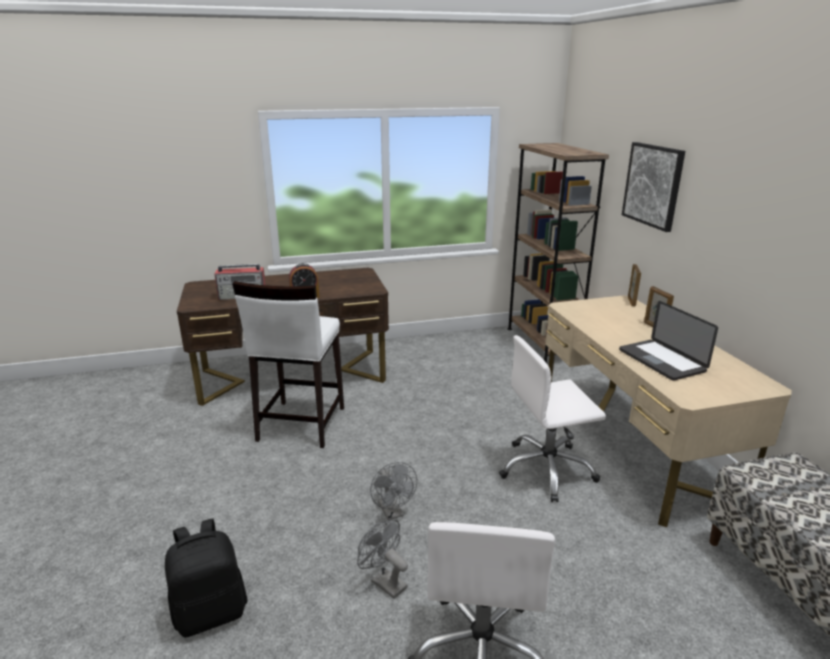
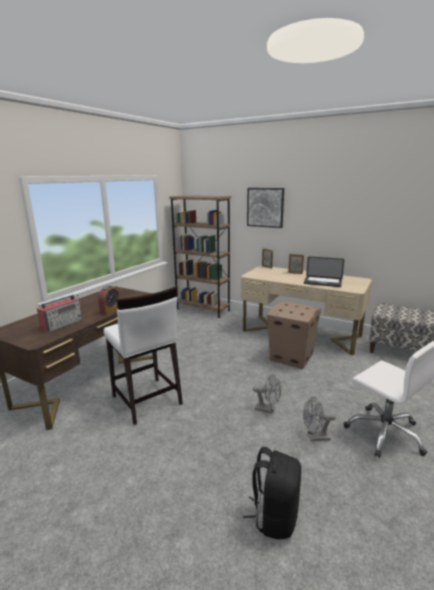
camera: 45 degrees left, 5 degrees down
(547, 469) = (290, 357): white office chair -> cardboard box

